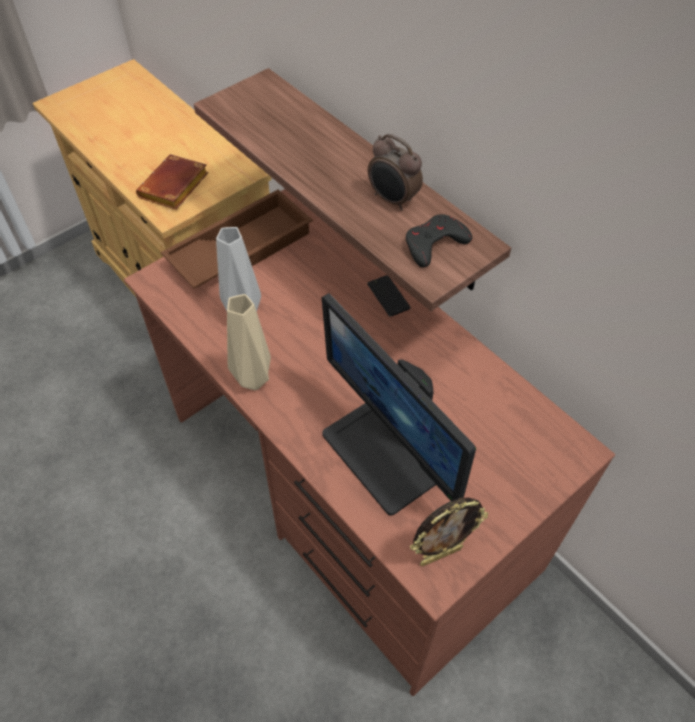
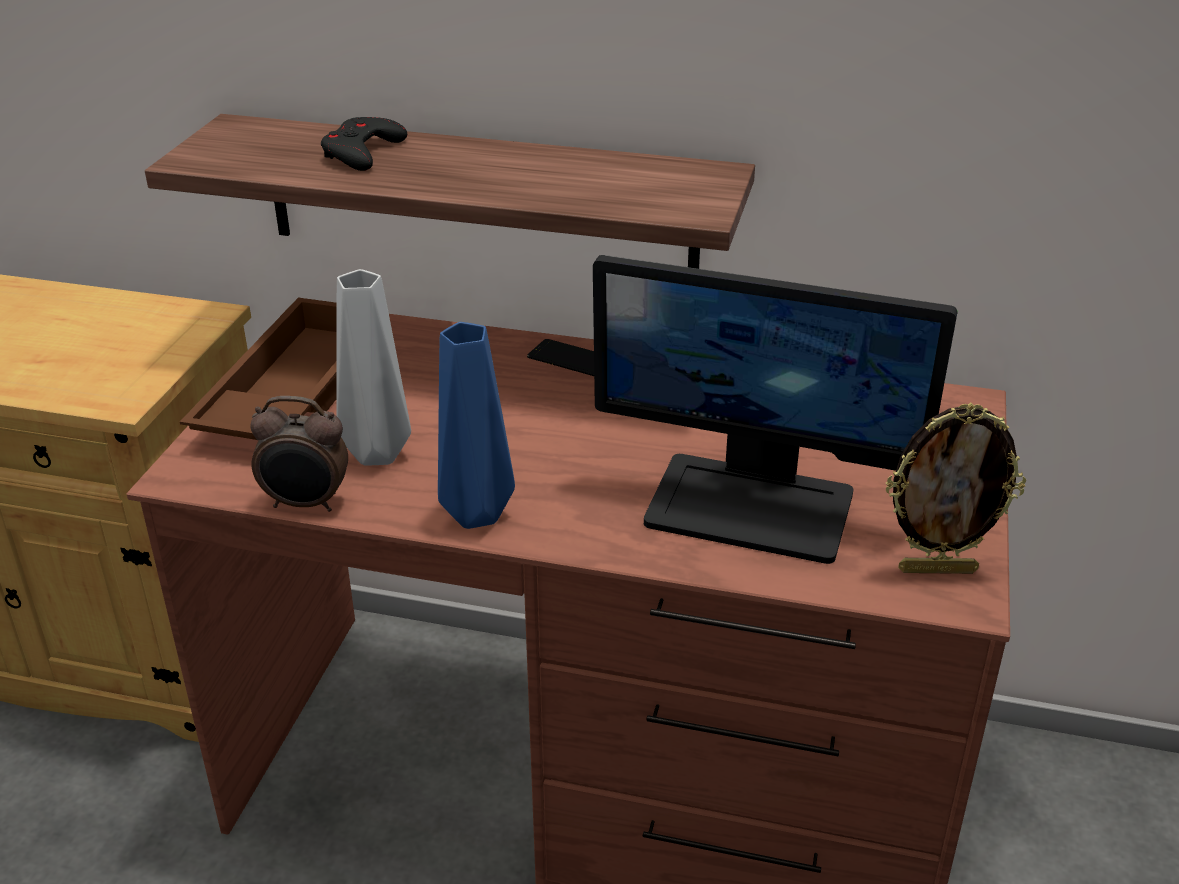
camera: 35 degrees left, 20 degrees down
(174, 188) = (102, 369): brown book -> none
(252, 380) = (476, 516): beige vase -> blue vase
(392, 200) = (559, 170): alarm clock -> alarm clock (306, 504)
(434, 244) = (663, 187): black game controller -> black game controller (362, 152)
(440, 554) = (937, 569): picture frame -> picture frame turned 60 degrees clockwise

